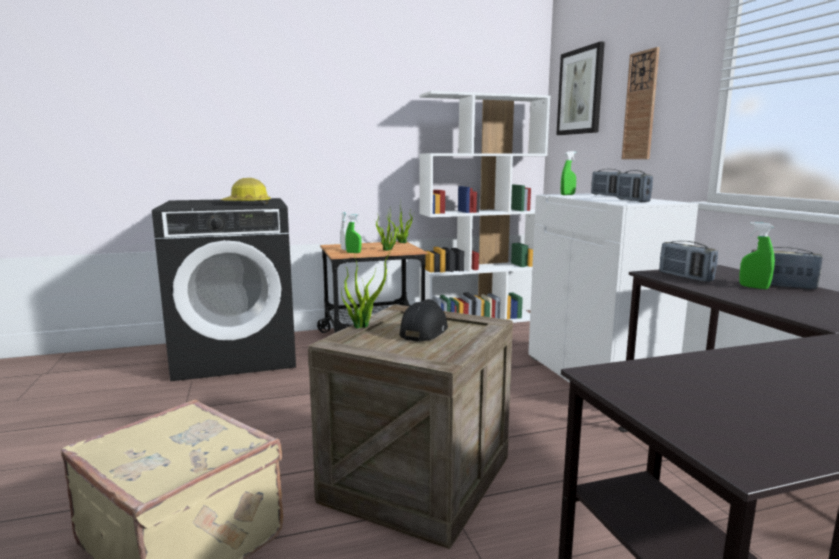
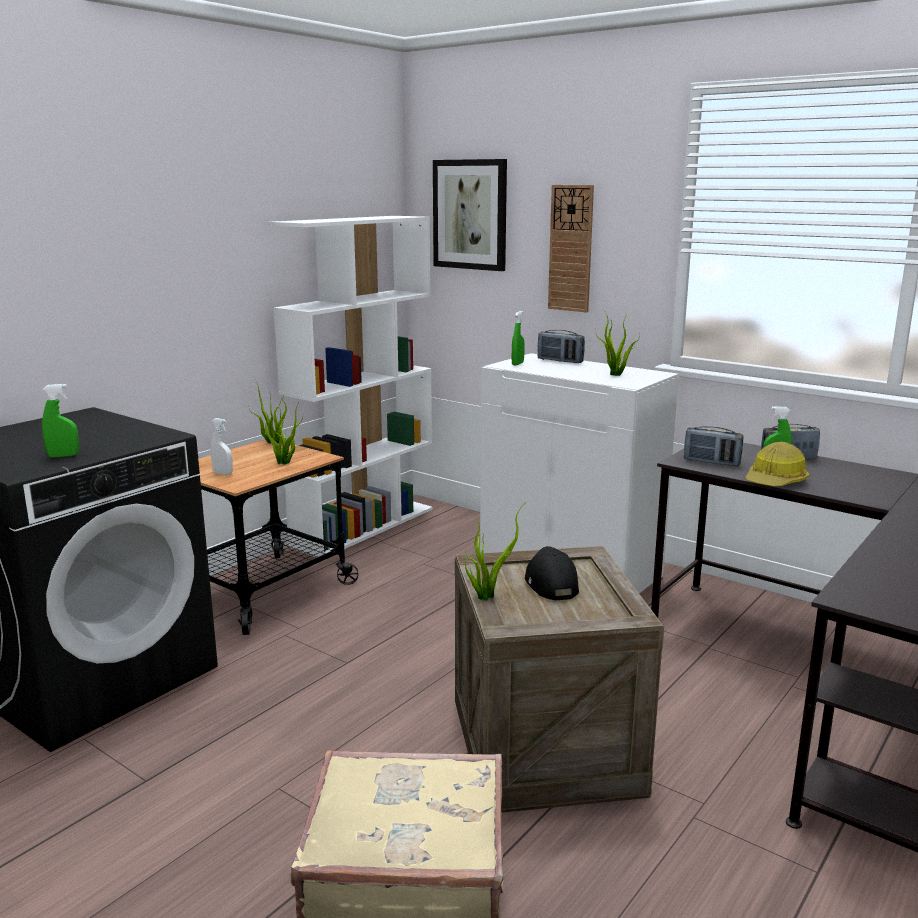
camera: 35 degrees left, 5 degrees up
(247, 204) = (111, 438): hard hat -> hard hat (775, 481)
(353, 252) = (248, 477): green spray bottle -> green spray bottle (63, 456)
(632, 200) = (616, 375): radio -> potted plant

